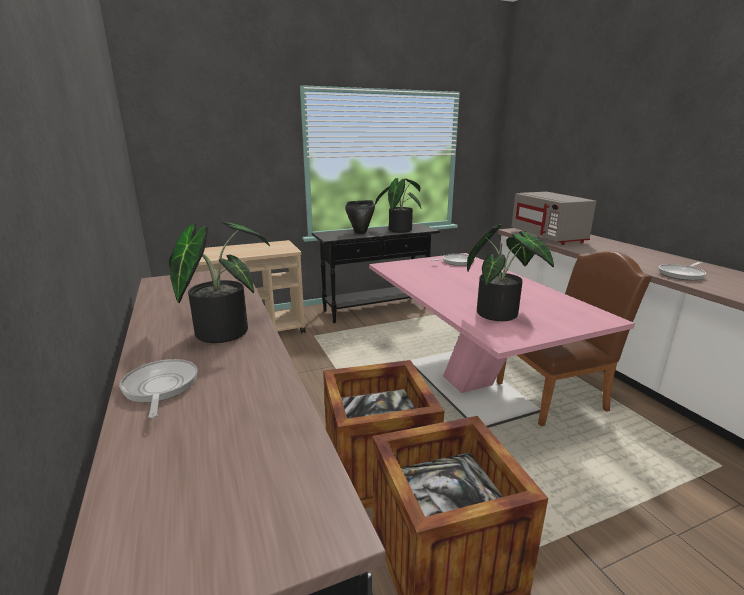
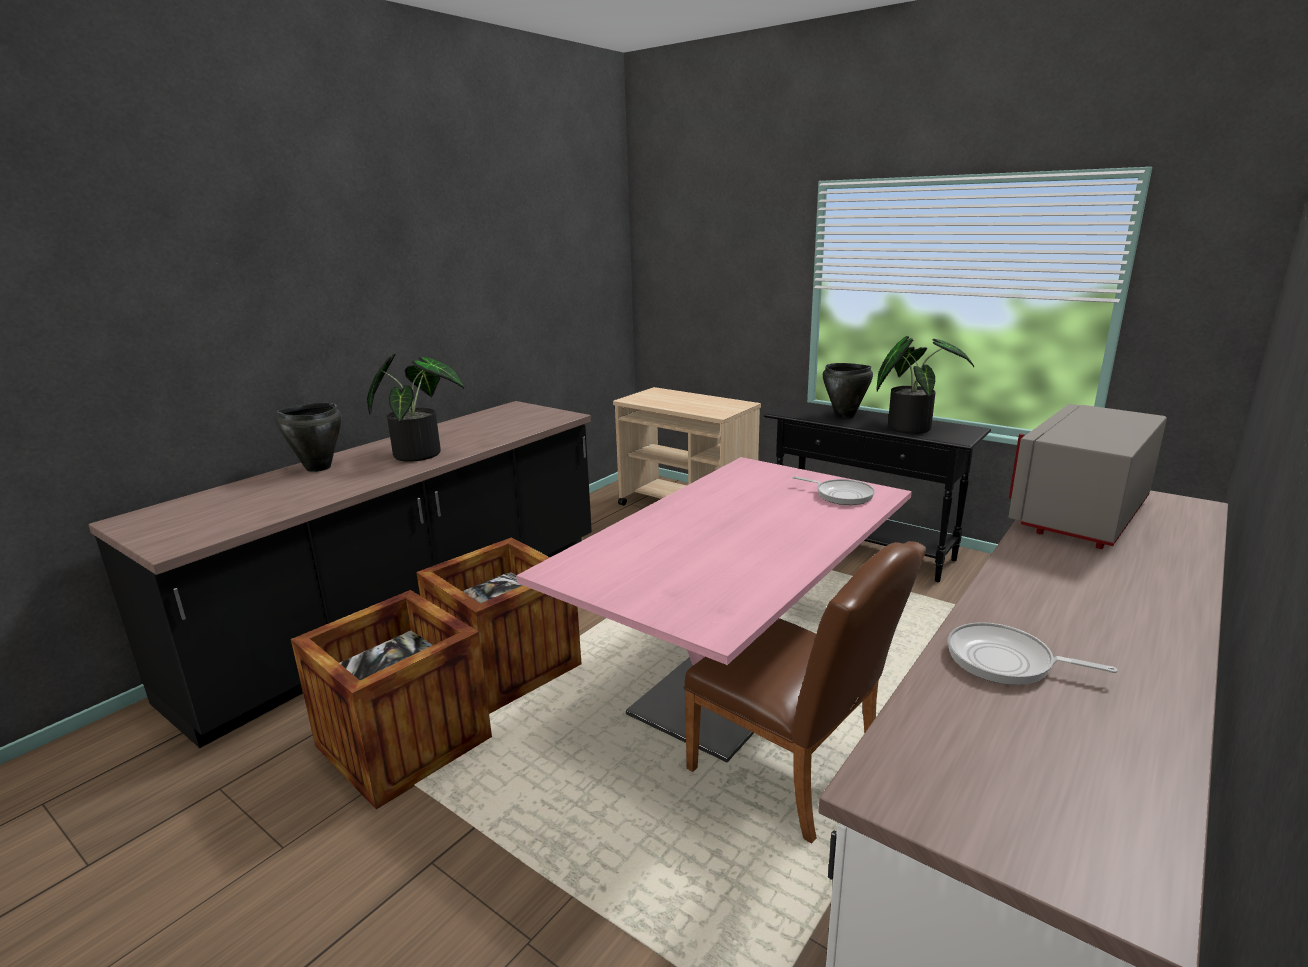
camera: 60 degrees right, 0 degrees up
(160, 387) = (318, 468): frying pan -> black cooking pot
(501, 313) = (647, 557): potted plant -> none

